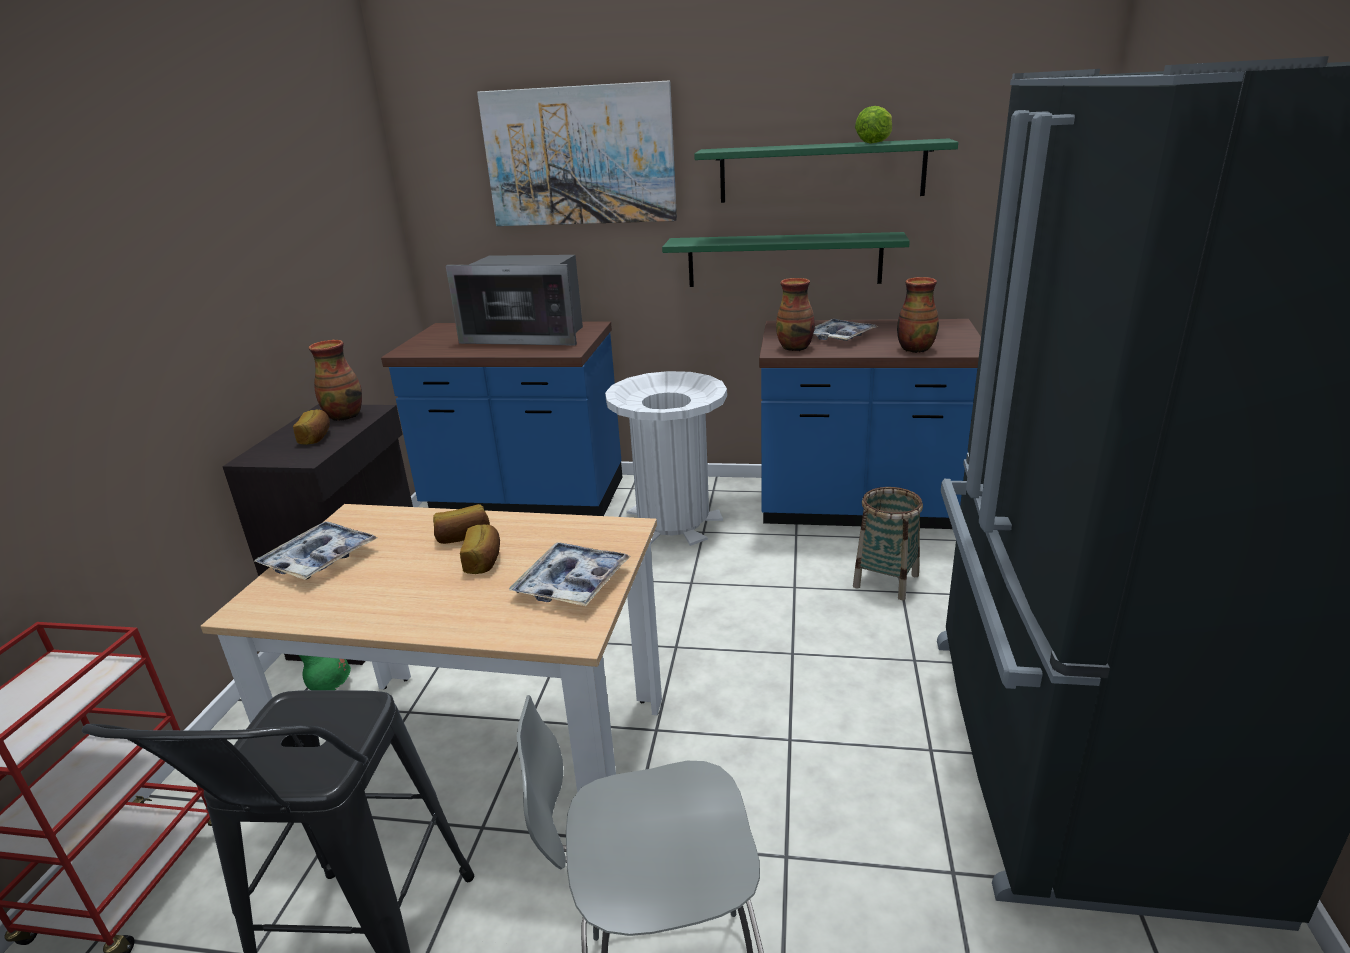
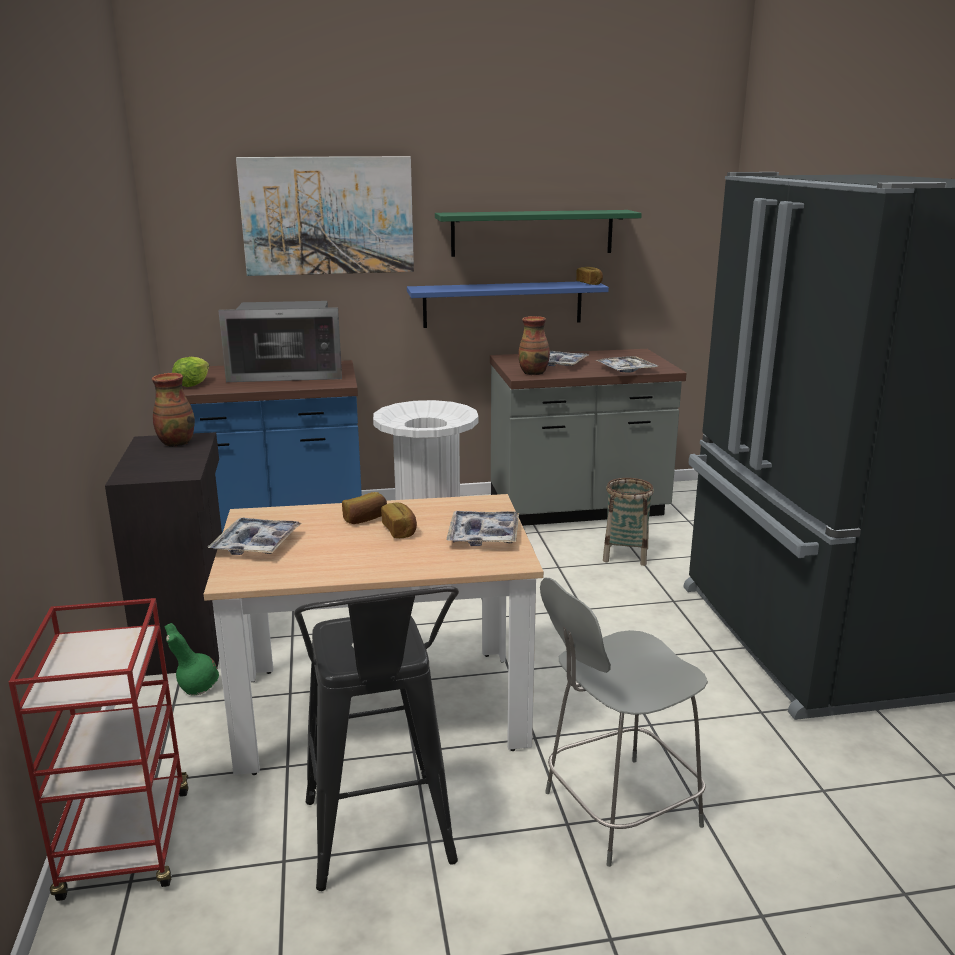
camera: 20 degrees left, 5 degrees down
(316, 437) = (170, 459): bread -> bread (589, 283)
(784, 260) = (503, 304): green shelf -> blue shelf
(859, 509) = (578, 509): blue counter -> grey counter
(874, 142) = (576, 211): lettuce -> lettuce (192, 384)
(915, 349) = (626, 370): vase -> tray

